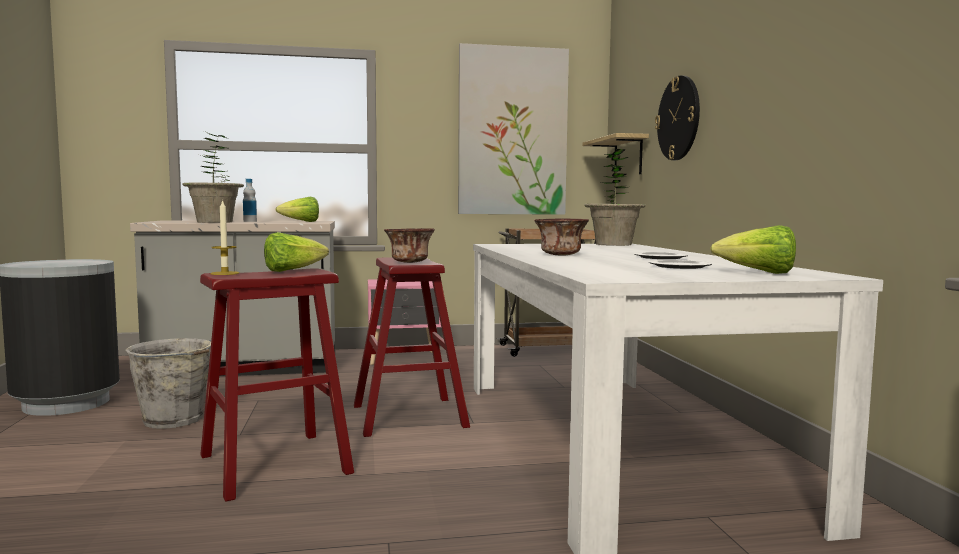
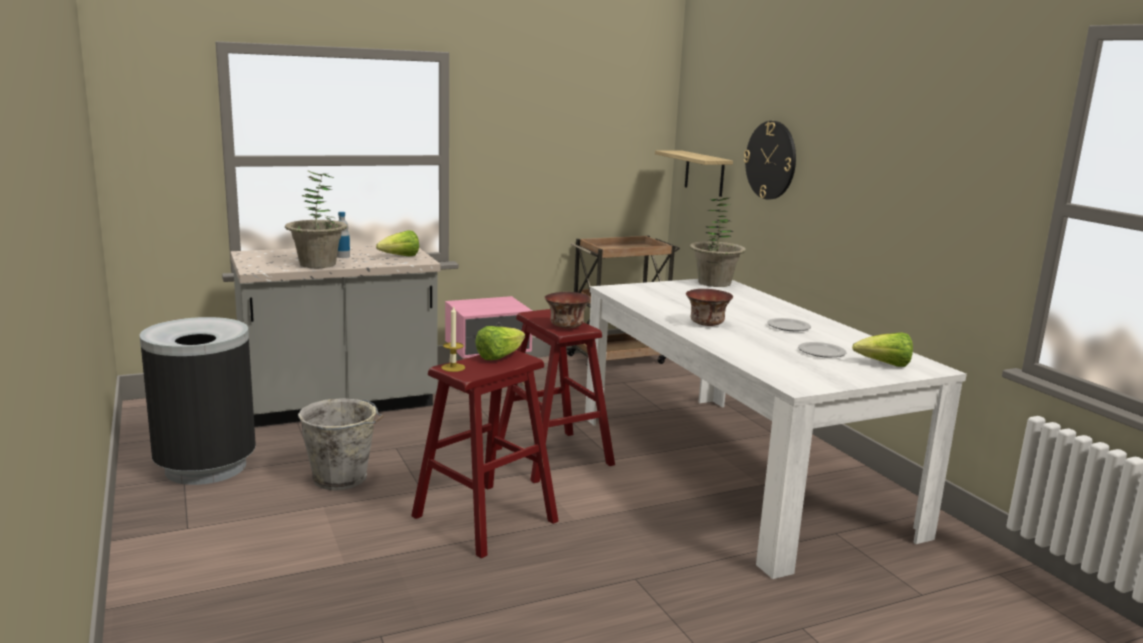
camera: 15 degrees left, 10 degrees up
(512, 131) = (585, 138): picture -> none

